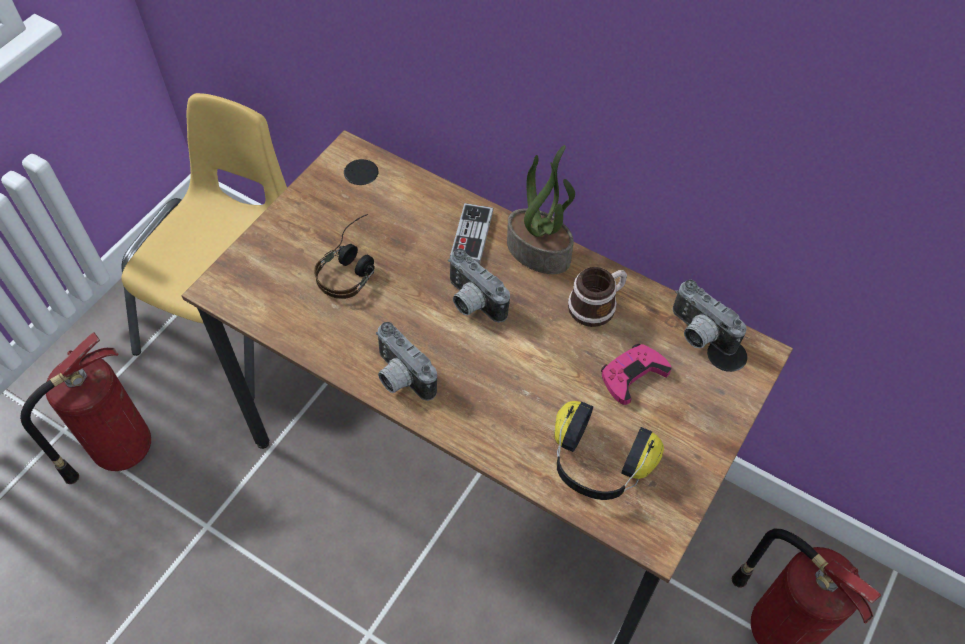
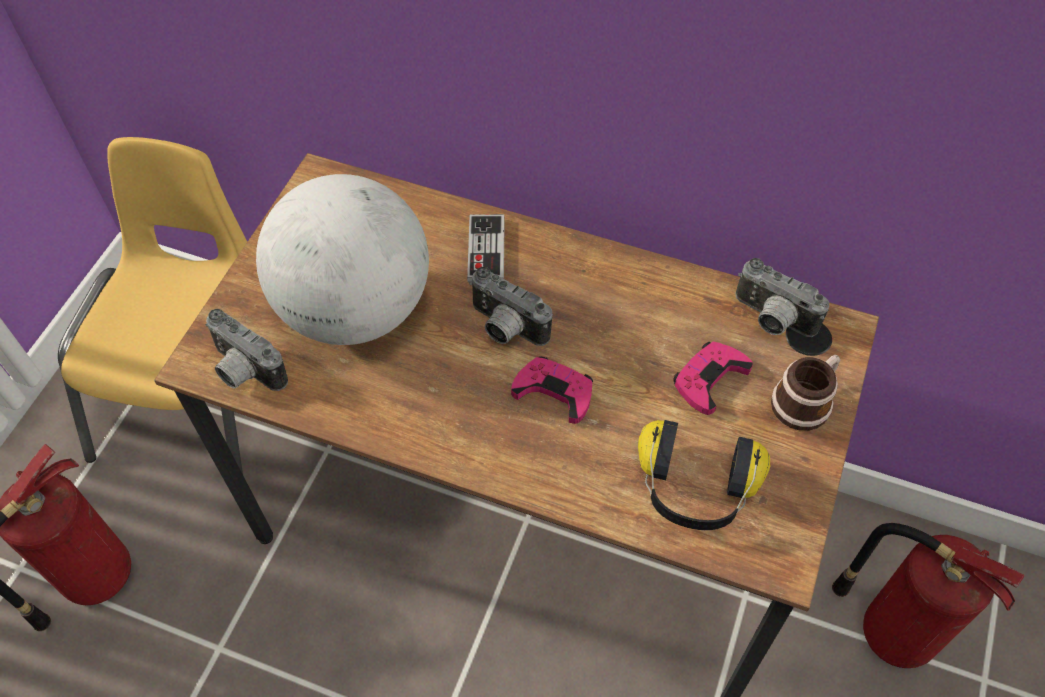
camera: 10 degrees left, 0 degrees up
(353, 266) = (355, 309): headphones -> globe
(400, 378) = (442, 431): camera -> camera (244, 371)
(500, 362) = (554, 392): none -> pink game controller
(540, 252) = (569, 256): potted plant -> none
(597, 305) = (650, 306): mug -> mug (805, 400)

